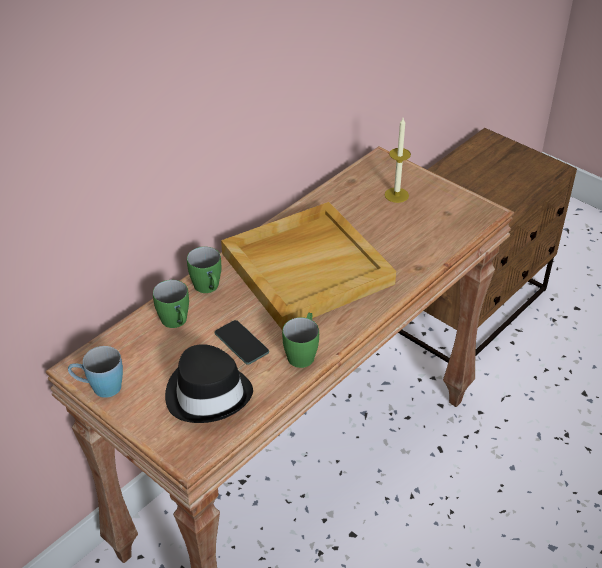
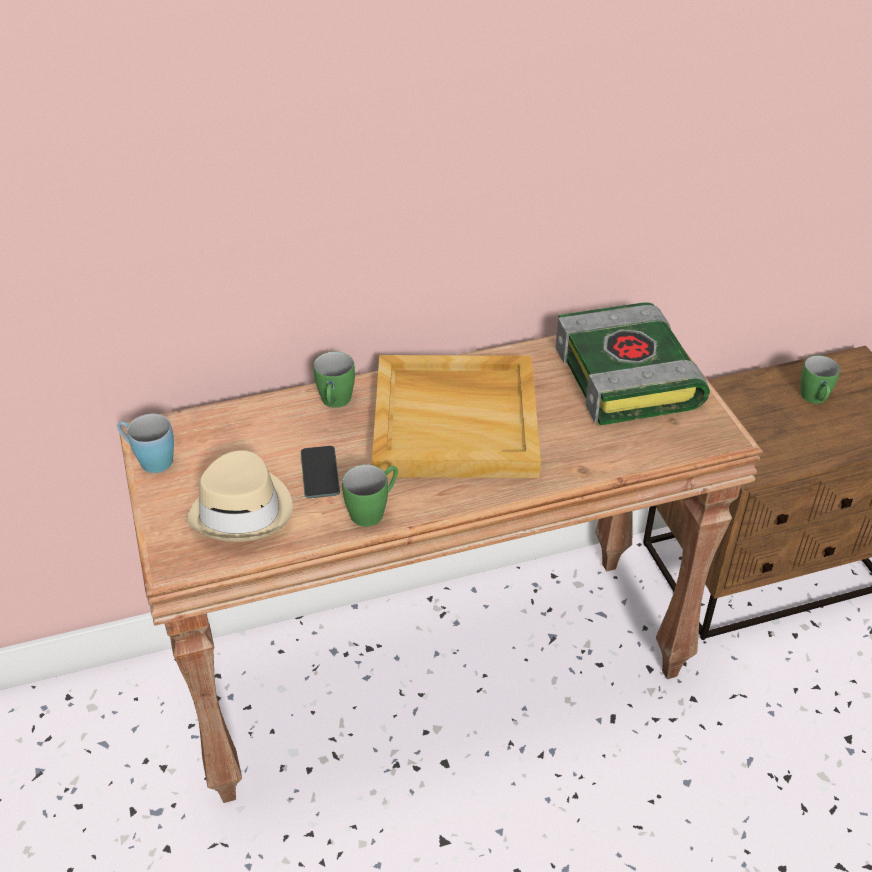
camera: 30 degrees right, 0 degrees up
(177, 323) = (274, 425): green mug -> green mug (815, 400)
(208, 393) = (243, 510): black hat -> beige hat
(396, 195) = (629, 378): candle -> book

